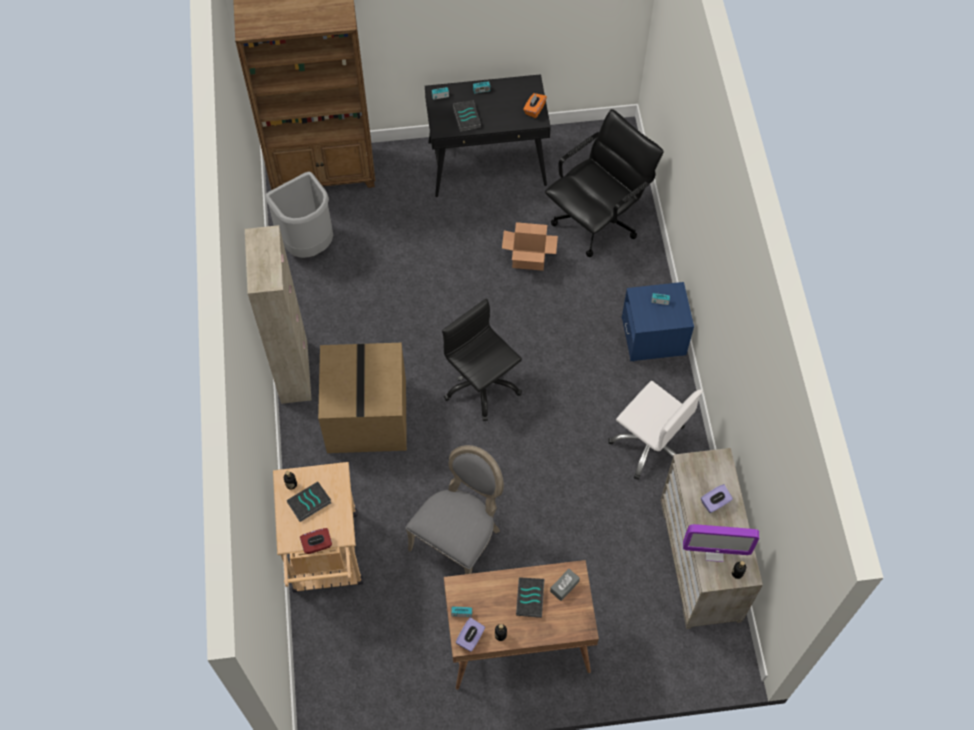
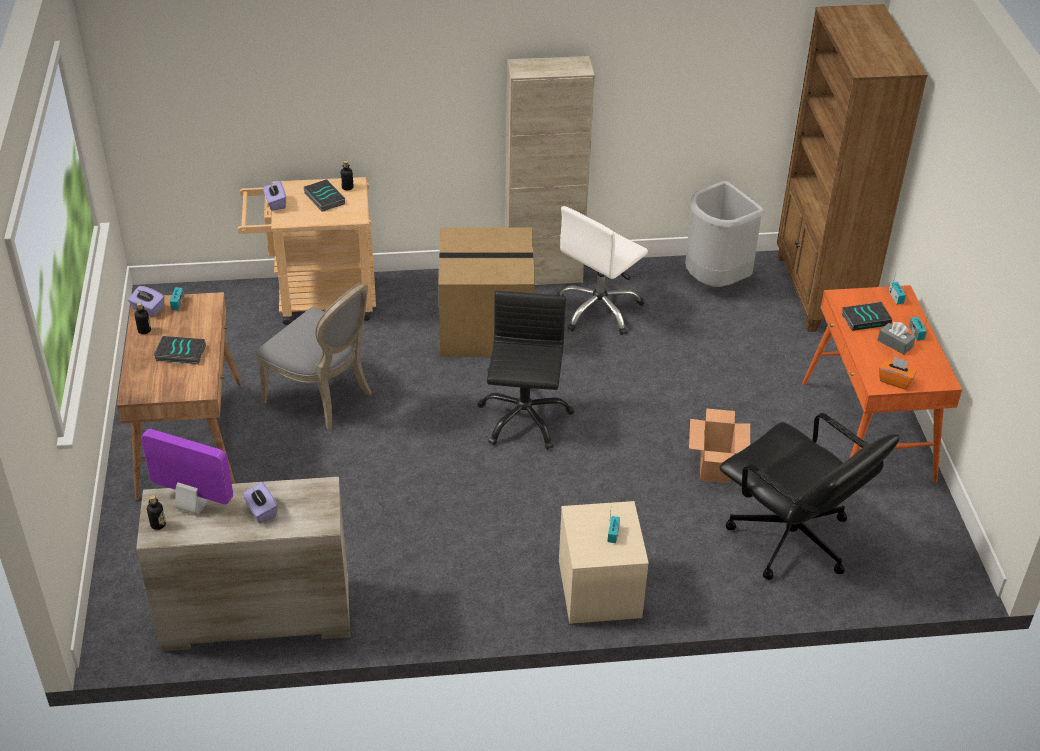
camera: 90 degrees right, 20 degrees down
(317, 545) = (275, 203): red tissue box -> purple tissue box
(481, 385) = (523, 418): black office chair -> black office chair turned 45 degrees counterclockwise
(487, 163) = (868, 432): black desk -> orange desk
(564, 586) = (187, 380): grey tissue box -> grey tissue box (895, 343)
(650, 444) = (430, 575): white office chair -> white office chair (599, 309)
(653, 336) = (599, 590): blue nightstand -> beige nightstand
(714, 552) = (193, 505): monitor -> monitor turned 105 degrees clockwise

